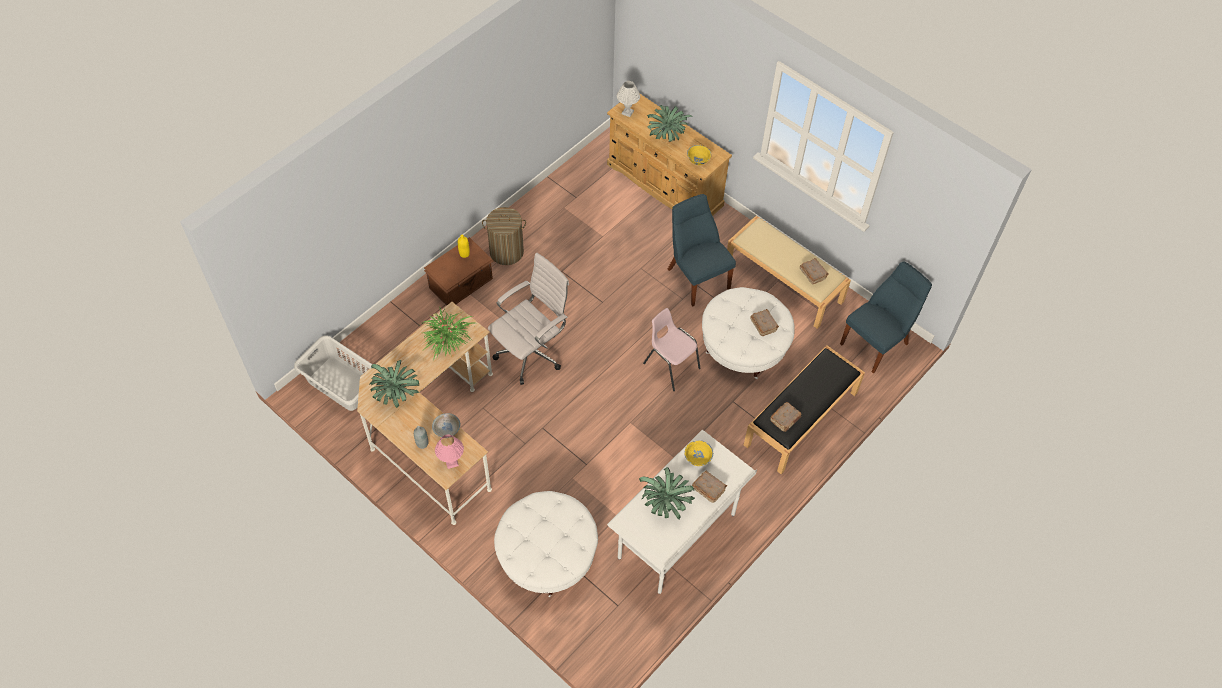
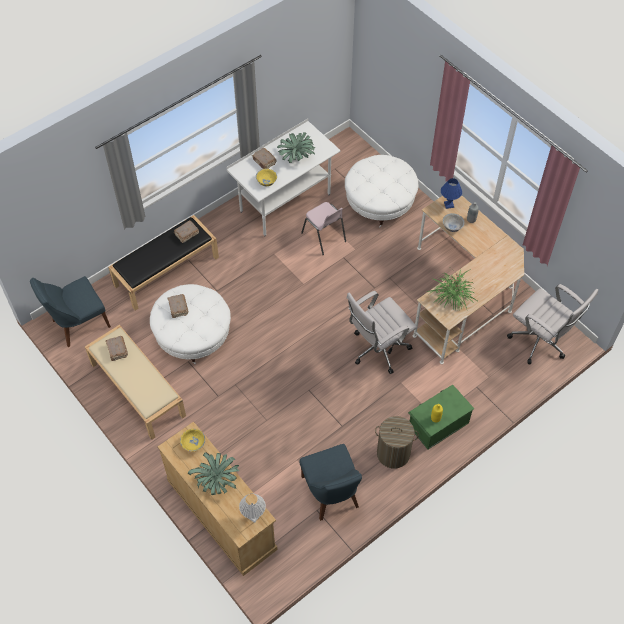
camera: 170 degrees left, 0 degrees up
(342, 383) = (540, 342): grey laundry basket -> white office chair
(396, 393) = (493, 258): potted plant -> none
(452, 462) = (448, 205): pink table lamp -> blue table lamp
(461, 283) = (437, 424): brown storage box -> green storage box
(671, 365) = (260, 325): pink chair -> pink chair (324, 237)
(696, 277) = (216, 404): blue chair -> blue chair (331, 494)

